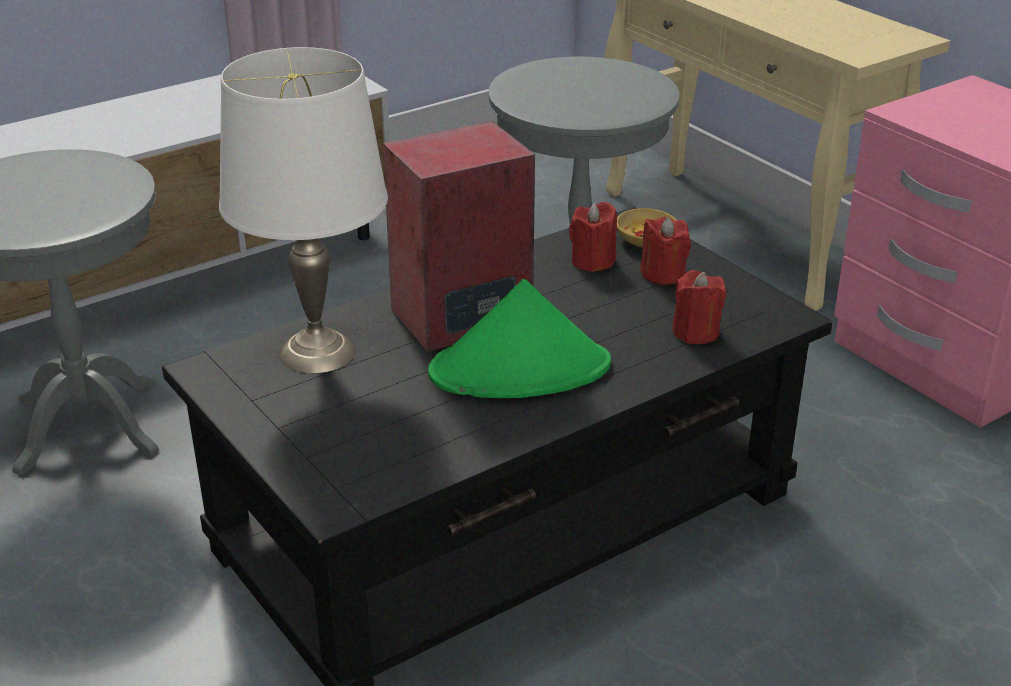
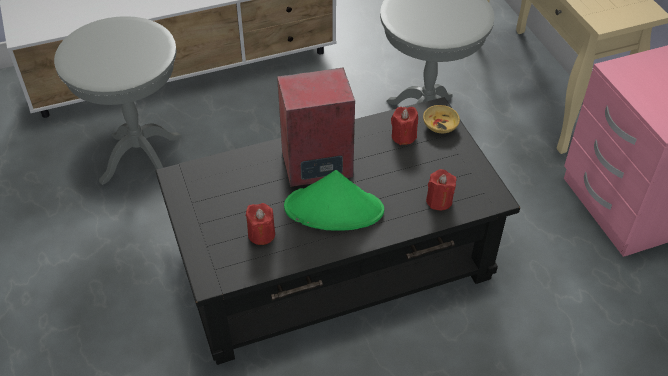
camera: 15 degrees right, 15 degrees up
(317, 351) = (234, 175): white table lamp -> none
(663, 274) = (439, 153): red candle -> red candle (261, 234)

